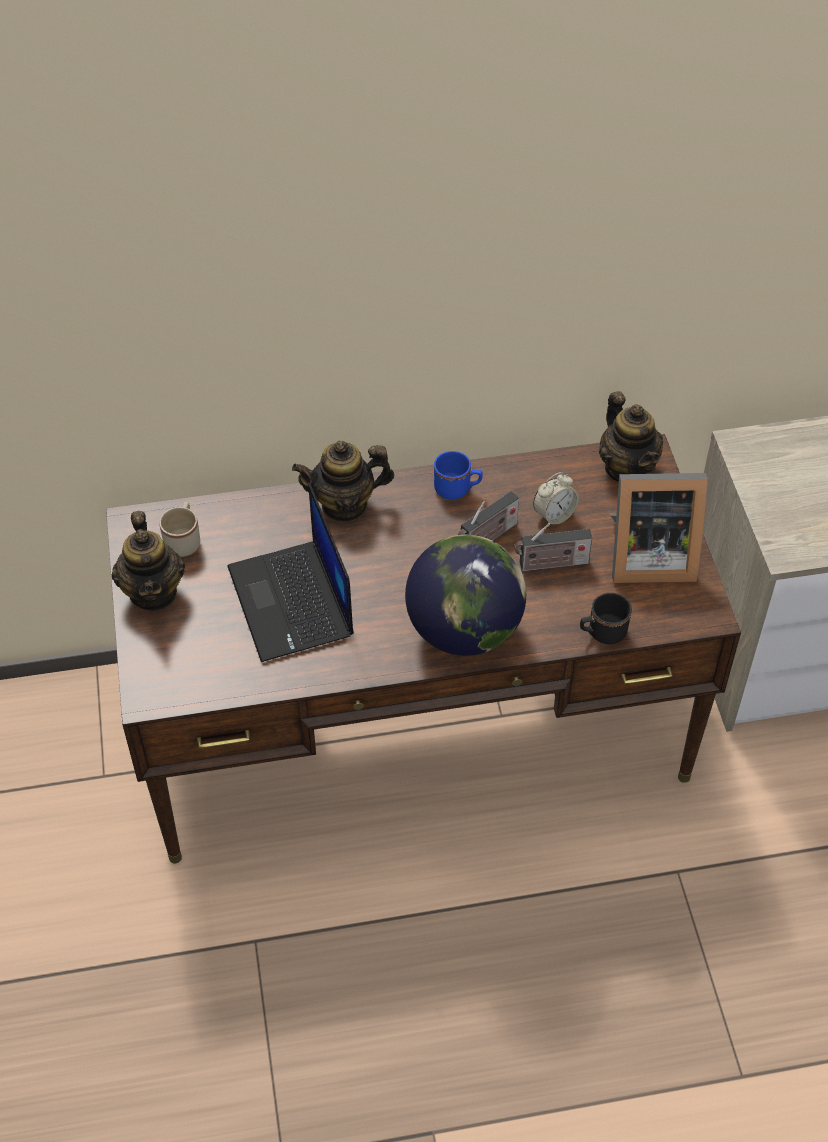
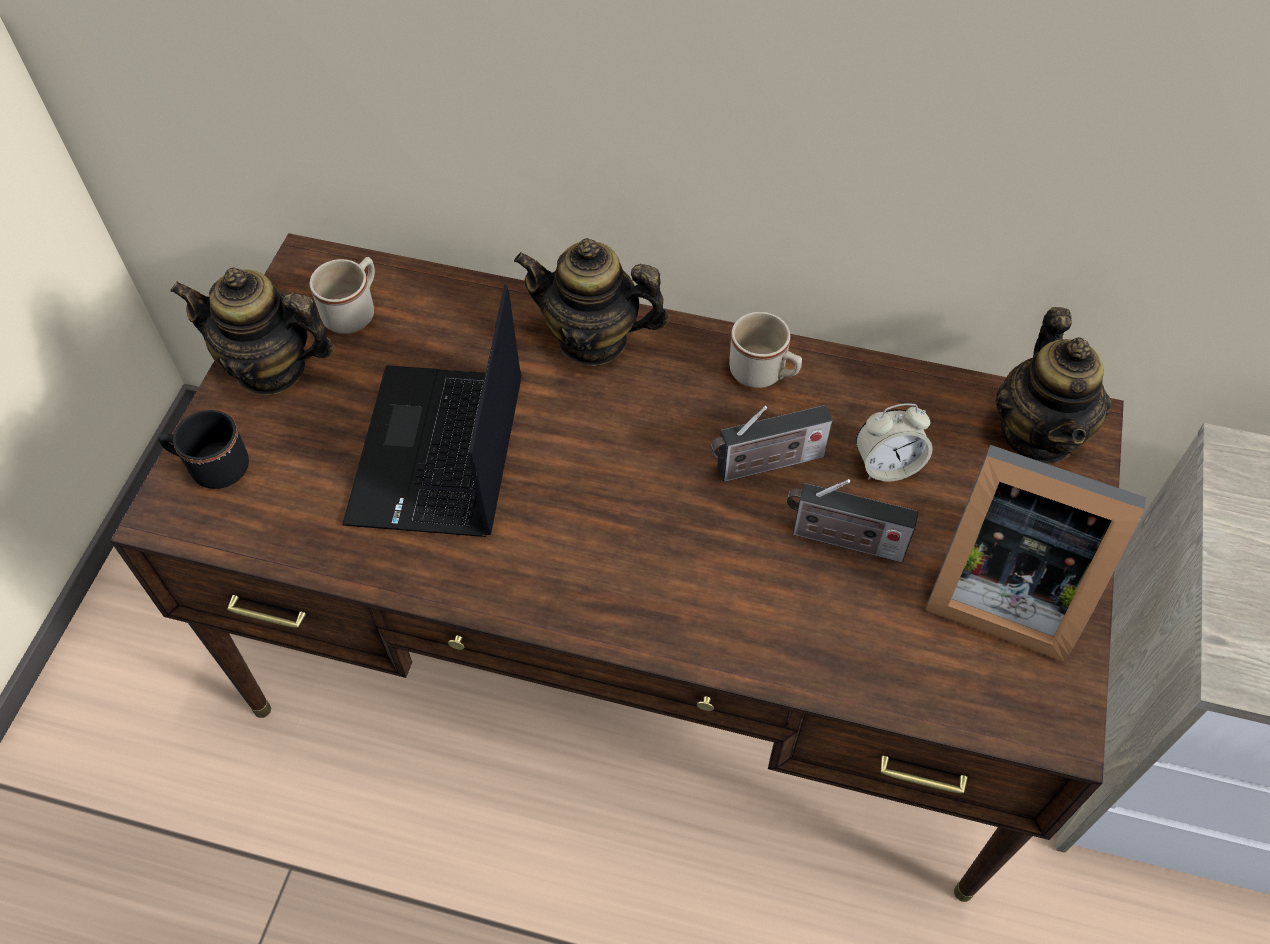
camera: 25 degrees right, 5 degrees up
(153, 592) = (271, 368): teapot -> teapot turned 90 degrees clockwise
(457, 489) = (763, 373): blue mug -> beige mug
(465, 630) = (657, 594): globe -> none
(602, 633) = (866, 686): black mug -> black mug (212, 467)

